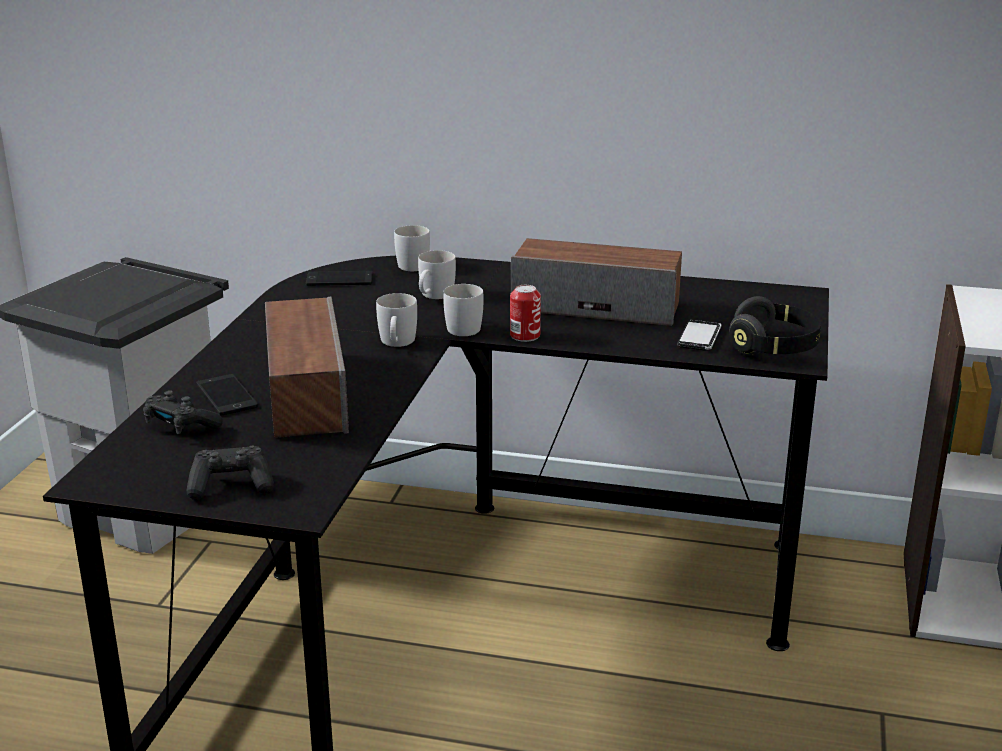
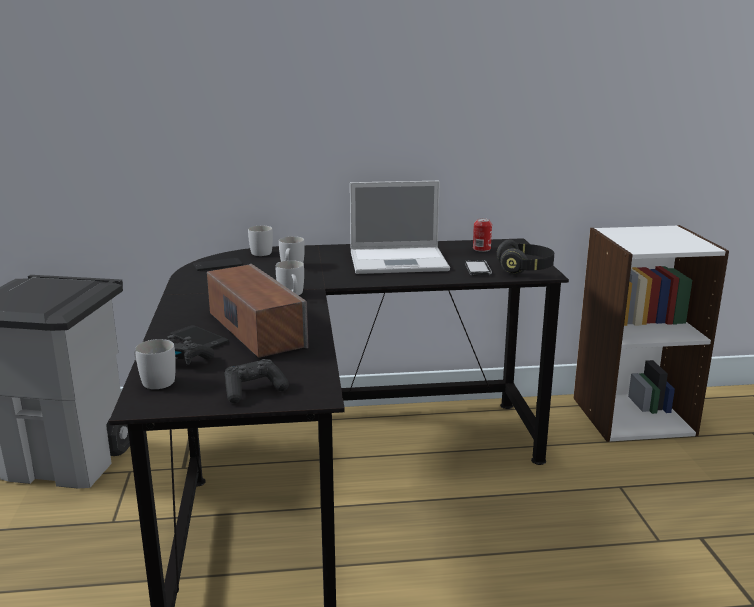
camera: 20 degrees left, 5 degrees down
(459, 327) = (325, 281): white mug -> white mug (154, 380)
(525, 336) = (371, 281): can -> can (481, 249)
(596, 306) = (400, 261): speaker -> laptop

